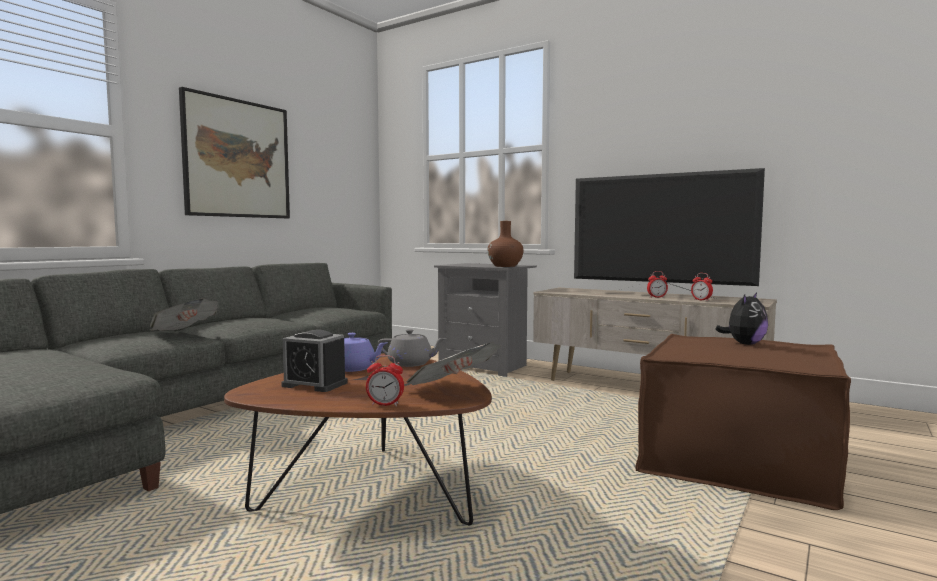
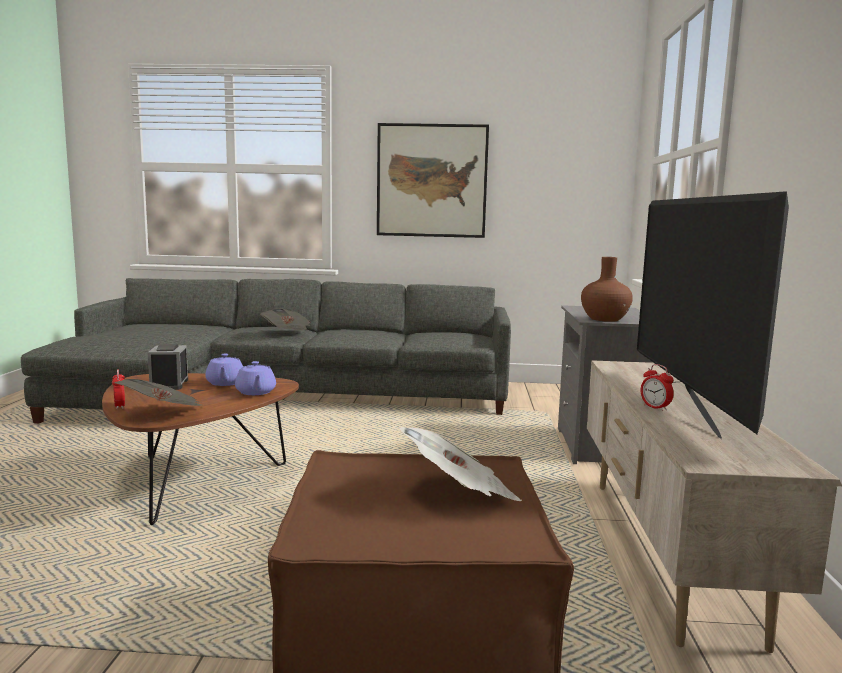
camera: 60 degrees right, 5 degrees up
(411, 364) = (255, 392): grey teapot -> purple teapot
(701, 300) = (674, 430): alarm clock -> none
(744, 344) = (460, 494): plush toy -> newspaper

